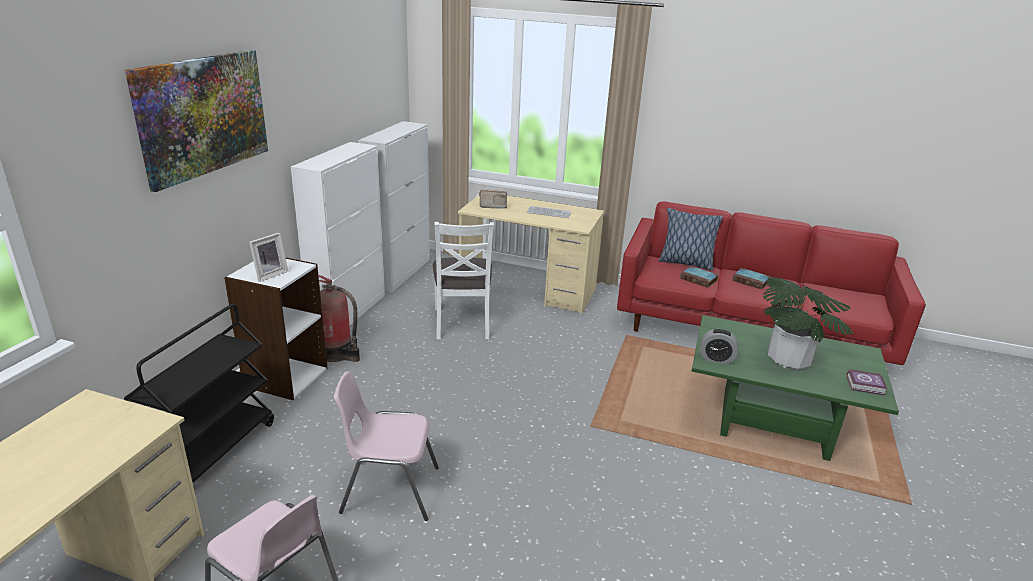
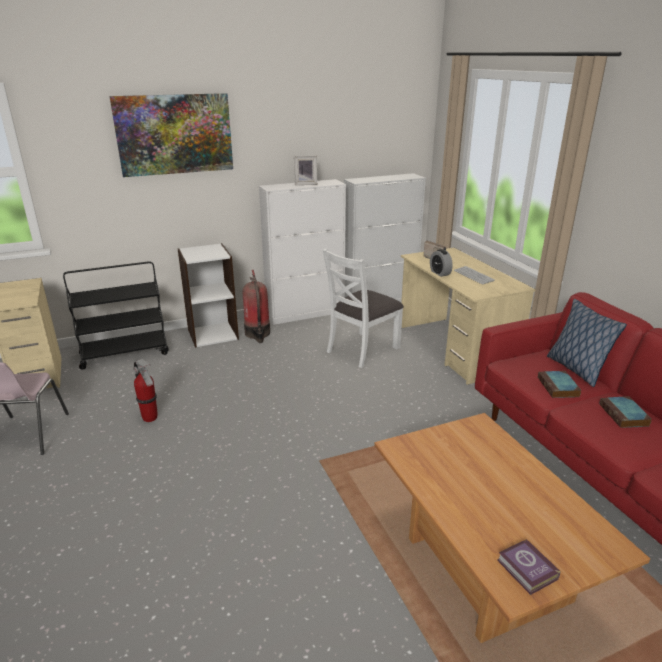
camera: 50 degrees right, 0 degrees up
(269, 274) = (197, 254): picture frame -> picture frame (305, 184)
(389, 490) = (150, 418): pink chair -> fire extinguisher
(716, 359) = (412, 449): alarm clock -> alarm clock (440, 273)
(771, 425) = (481, 569): green coffee table -> brown coffee table
(789, 360) = (486, 494): potted plant -> none

